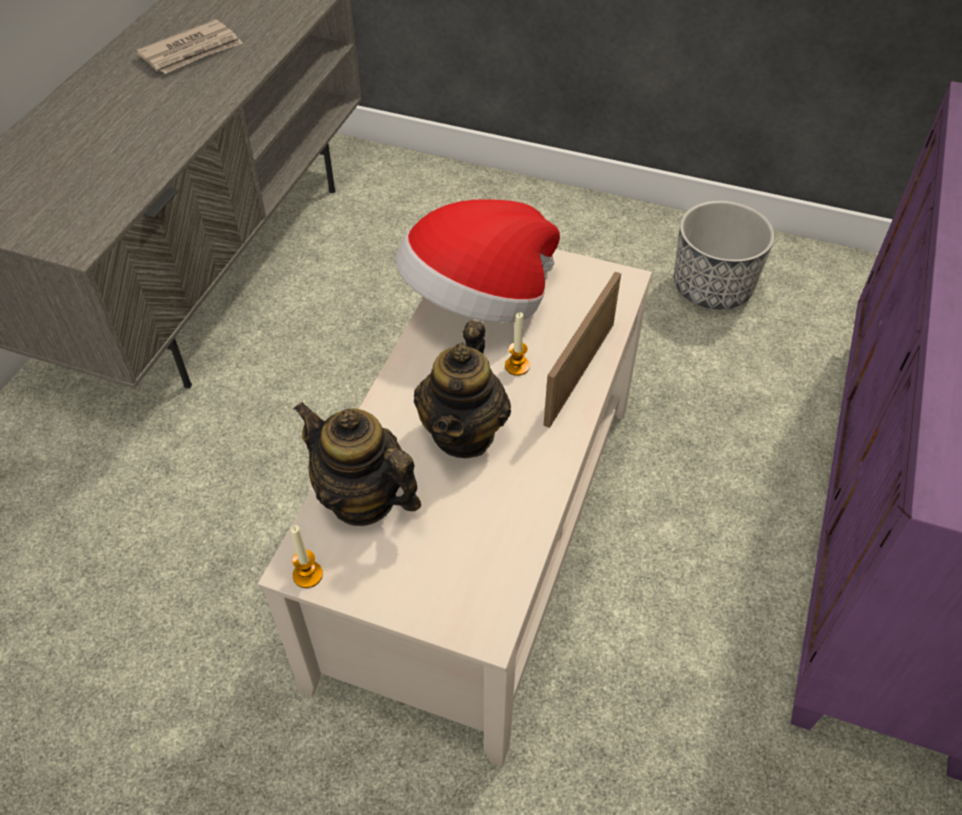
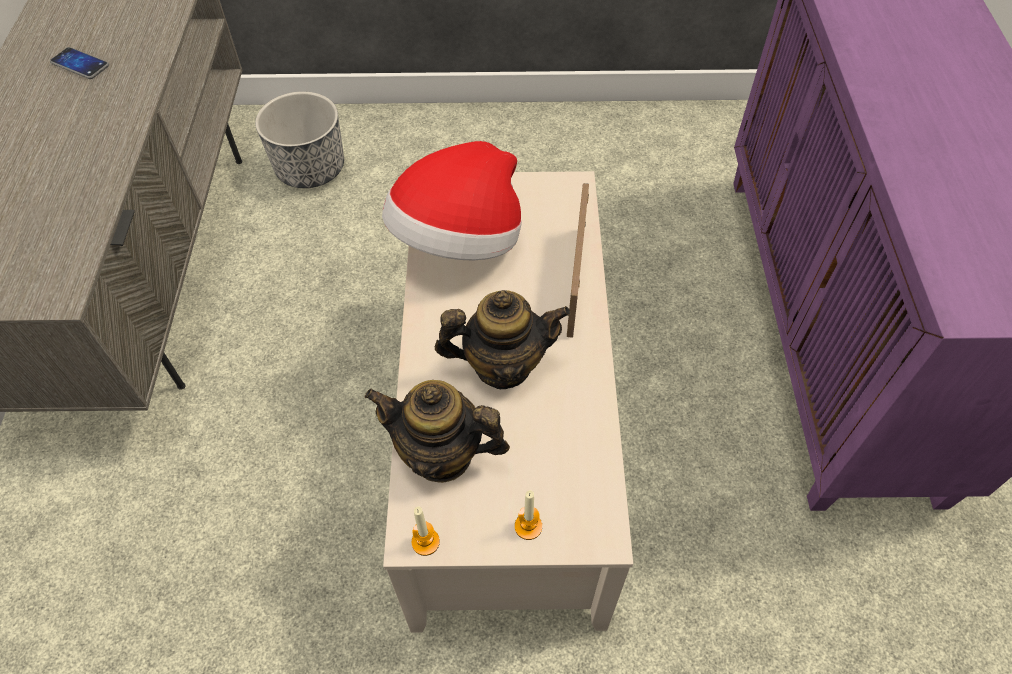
camera: 20 degrees left, 5 degrees up
(192, 51) = (80, 64): newspaper -> phone
(464, 433) = (502, 365): teapot -> teapot turned 90 degrees counterclockwise
(517, 366) = (520, 289): candle -> candle (528, 526)
(712, 287) = (607, 163): planter -> planter (310, 168)

